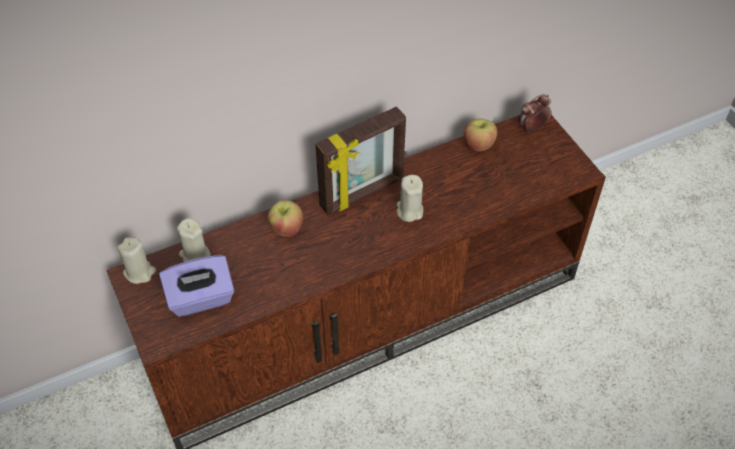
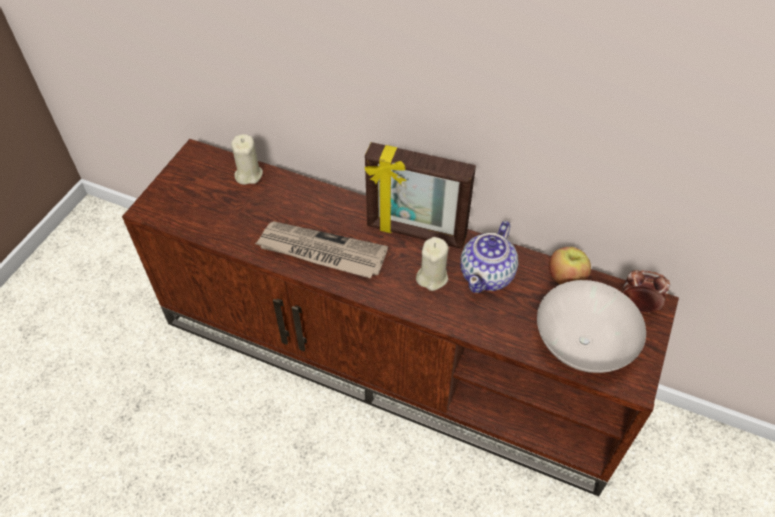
camera: 50 degrees right, 0 degrees up
(139, 272) = (203, 156): beige candle -> none
(201, 299) = (210, 206): purple tissue box -> none
(286, 228) = (327, 209): apple -> none
(322, 258) = (321, 252): none -> newspaper
(437, 181) = (487, 274): none -> teapot
(534, 173) = (584, 344): none -> white bowl

